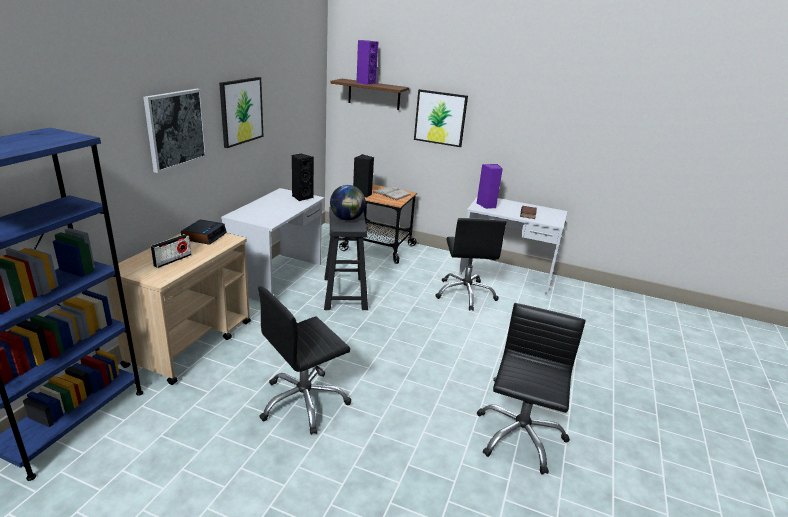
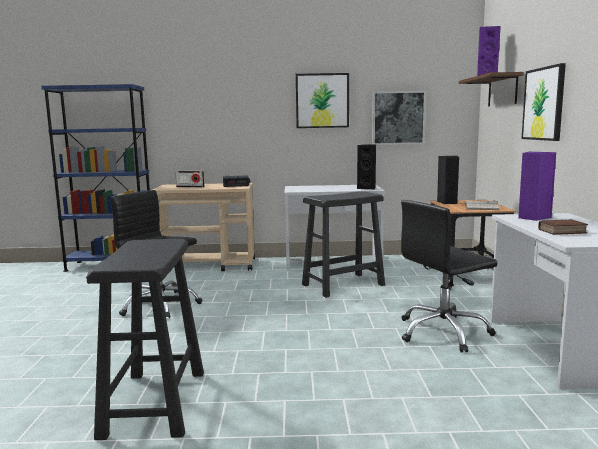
camera: 70 degrees right, 15 degrees down
(175, 129) = (243, 104): picture -> picture (398, 118)
(347, 219) = (341, 196): globe -> none
(519, 436) = (154, 403): black office chair -> black stool

